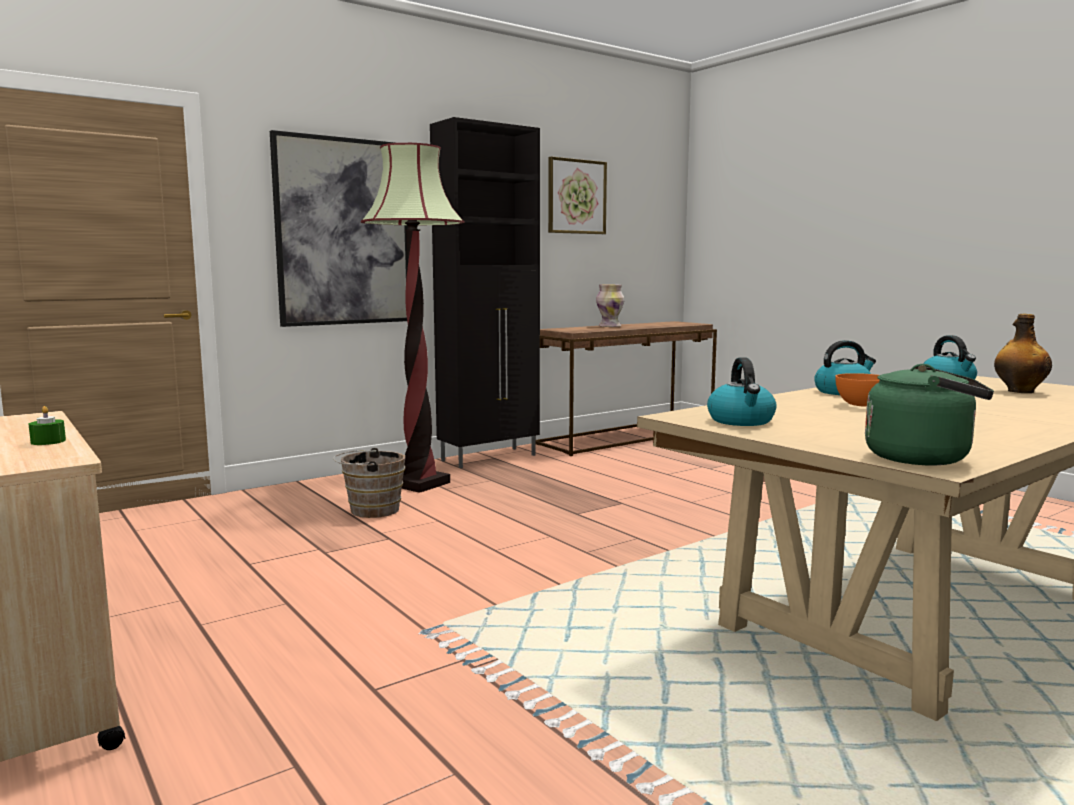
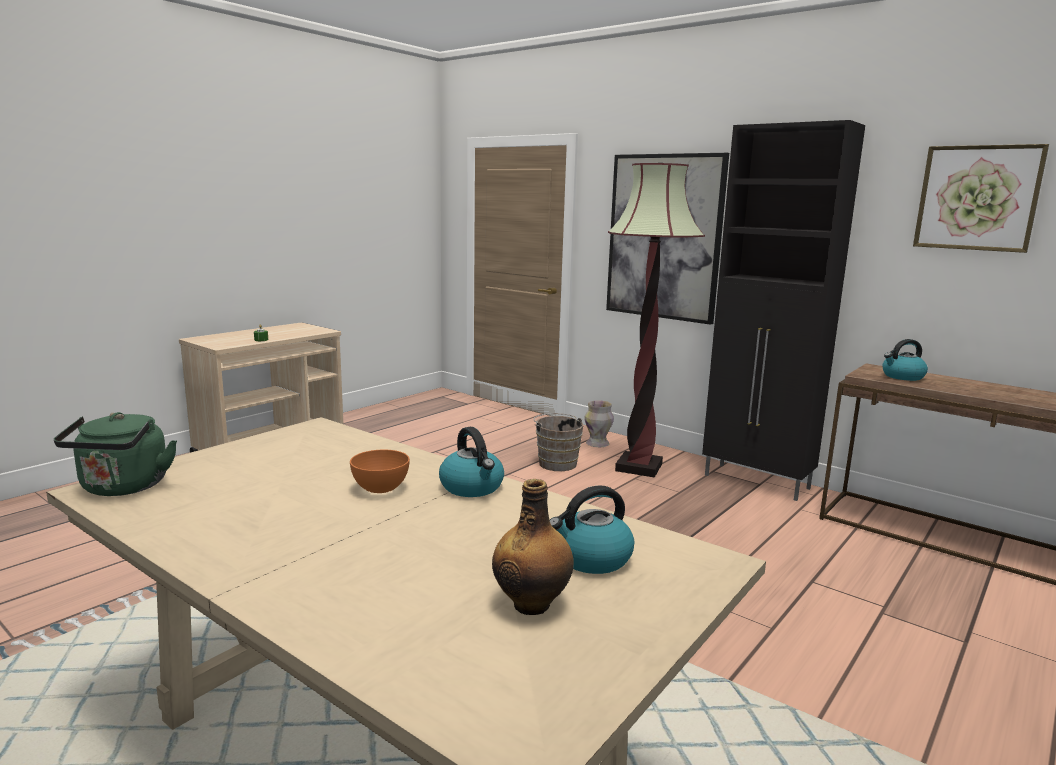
camera: 75 degrees right, 5 degrees up
(610, 326) = (975, 385): vase -> vase (597, 444)
(741, 421) = (293, 442): kettle -> kettle (902, 377)

